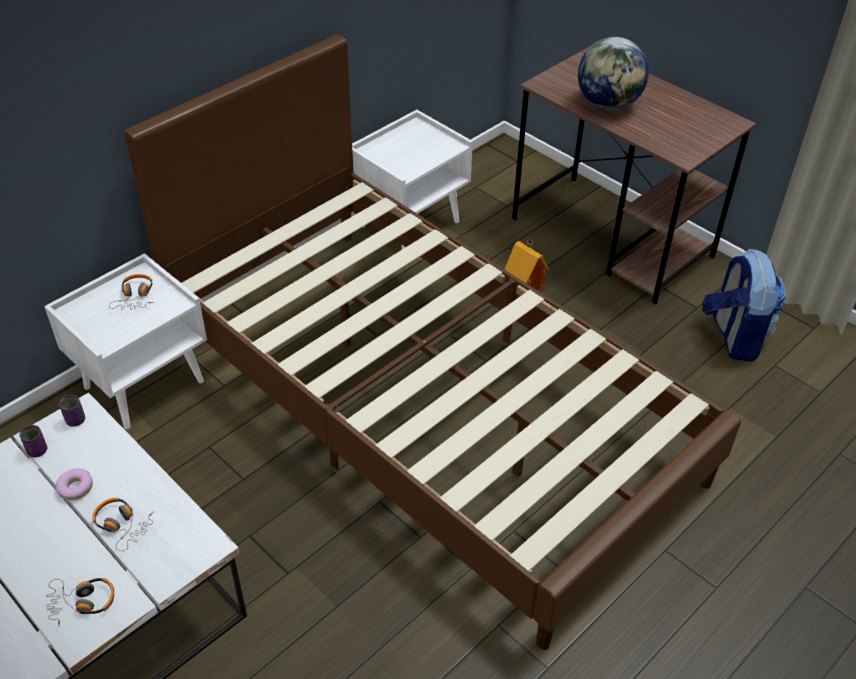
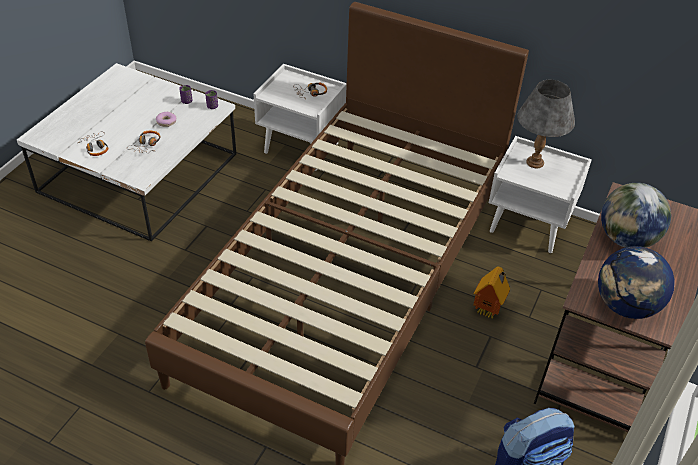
camera: 70 degrees right, 0 degrees up
(396, 150) = (534, 162): none -> grey table lamp
(697, 134) = (626, 306): none -> globe

